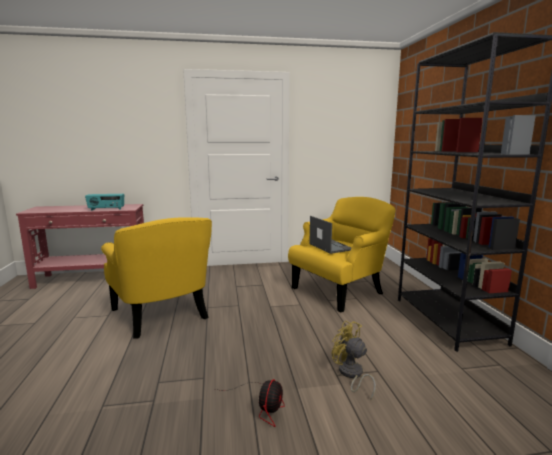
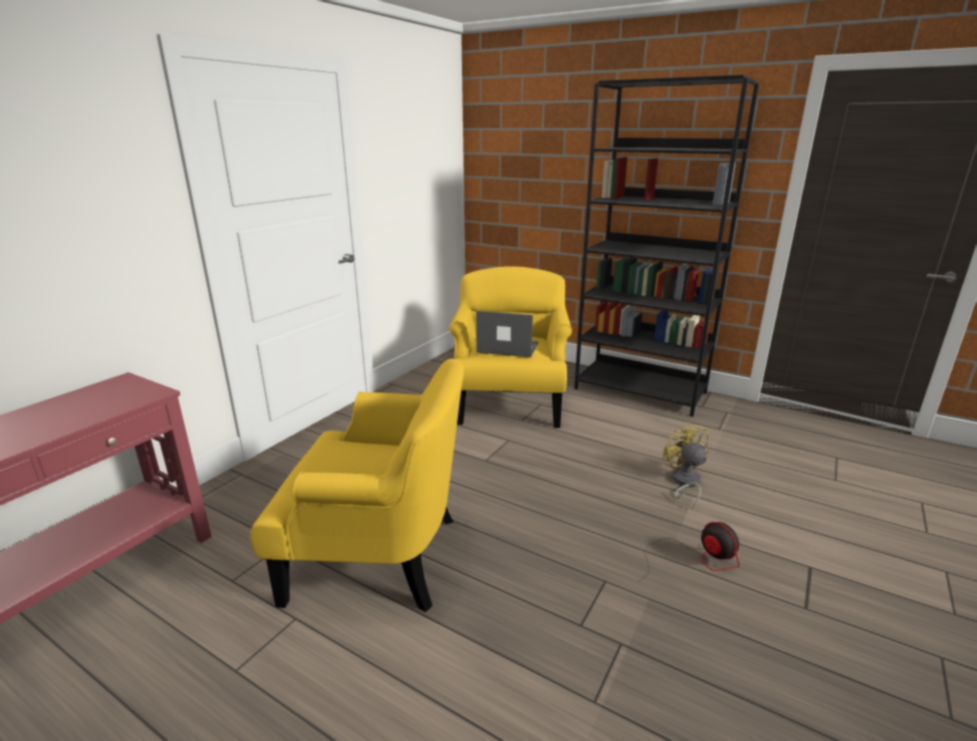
camera: 50 degrees left, 10 degrees up
(106, 209) = (96, 414): radio -> none
(351, 375) = (684, 483): yellow fan -> yellow fan turned 75 degrees clockwise

